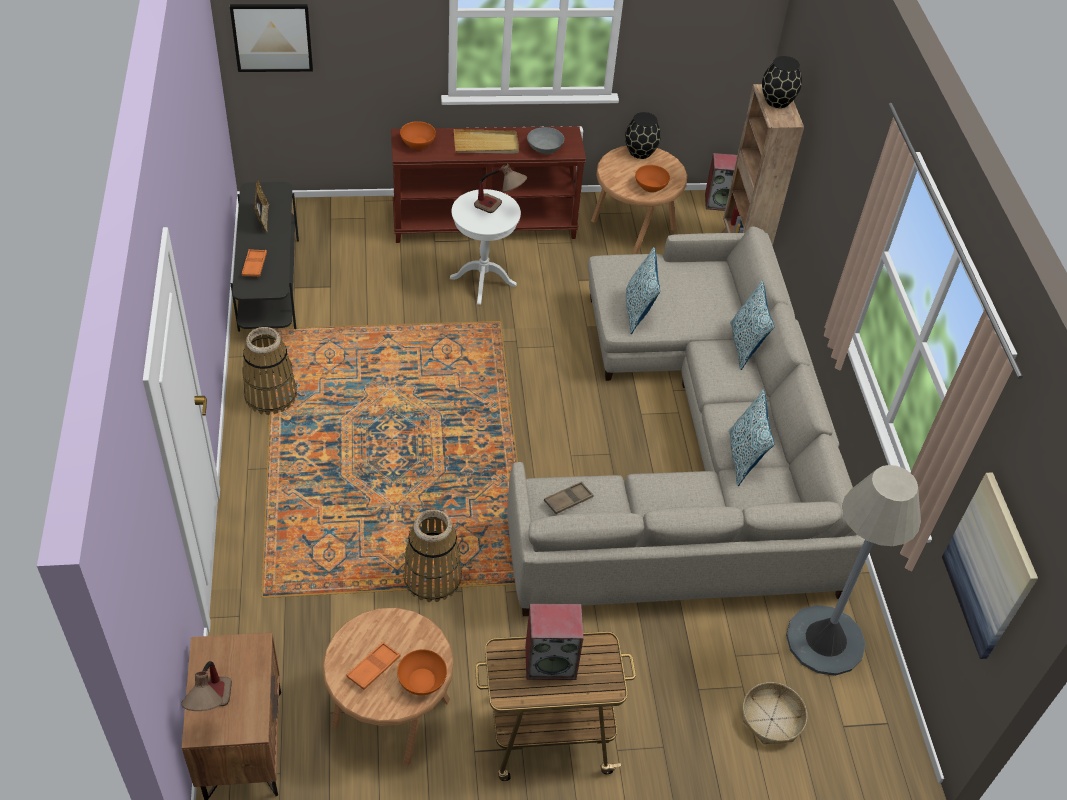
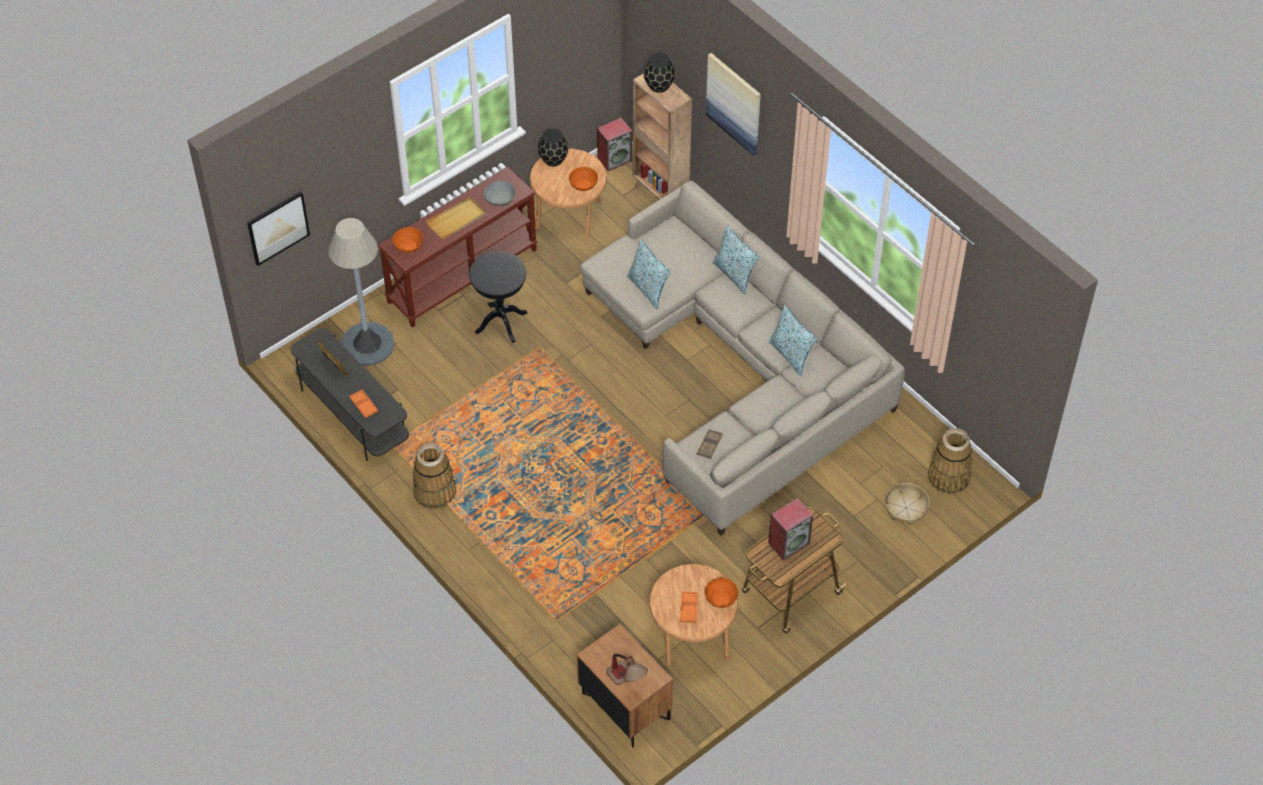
camera: 30 degrees left, 5 degrees up
(432, 578) = (647, 546): basket -> basket (948, 477)
(483, 281) = (501, 322): white side table -> black side table
(500, 209) = (505, 266): table lamp -> none
(825, 640) = (903, 443): grey floor lamp -> grey floor lamp (367, 344)
(990, 566) = (996, 348): picture -> picture (734, 103)

